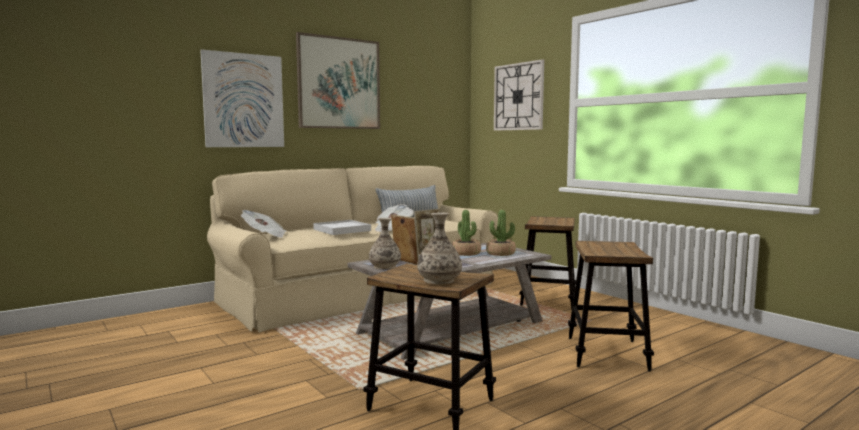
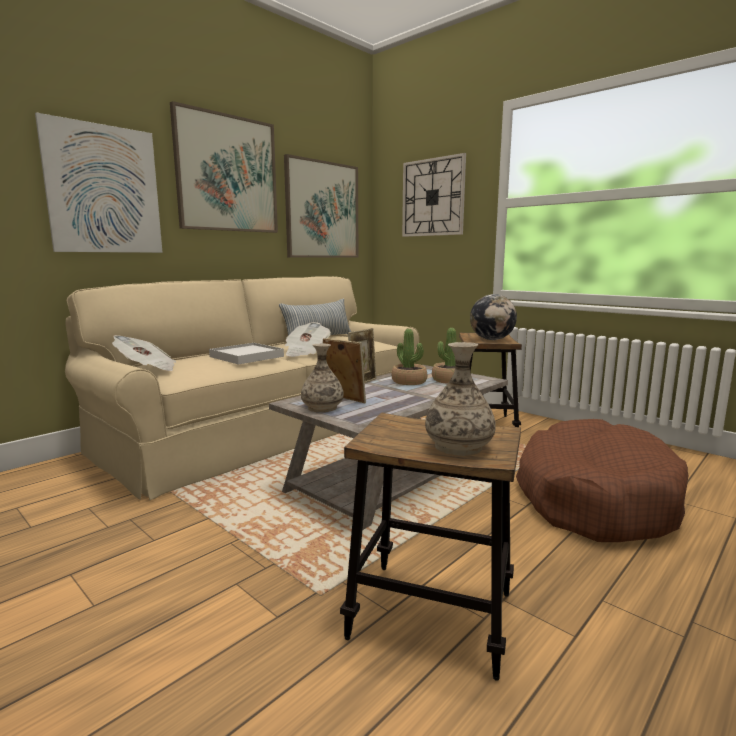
camera: 10 degrees left, 5 degrees up
(422, 108) = (322, 210): none -> picture
(552, 222) = (491, 339): none -> globe
(606, 353) = (594, 498): stool -> brown dog bed

